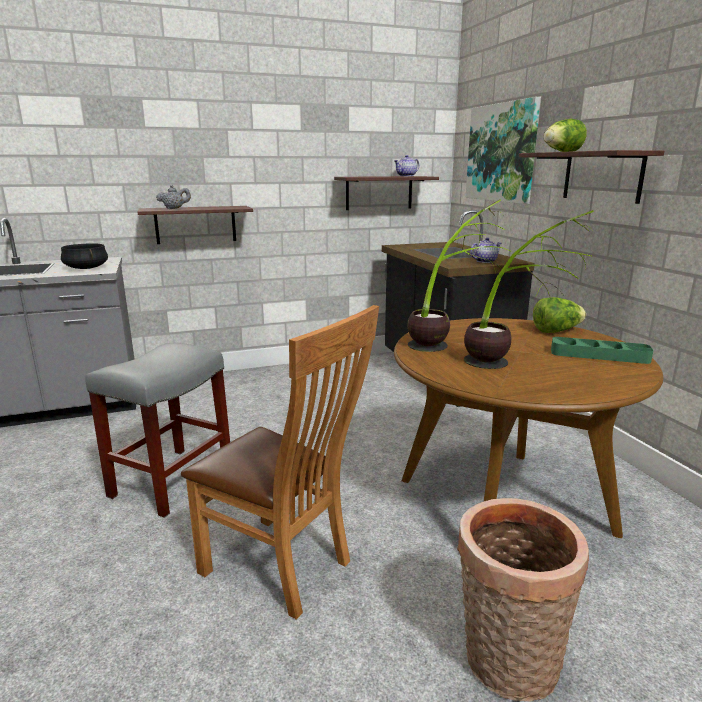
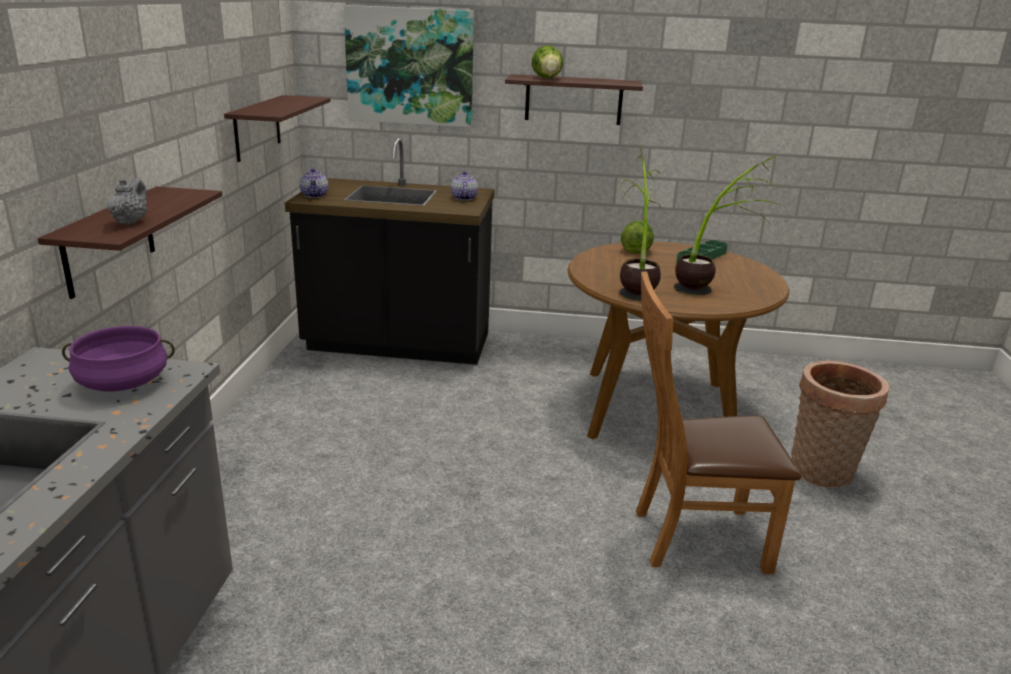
camera: 65 degrees left, 5 degrees up
(87, 268) = (123, 382): black cooking pot -> purple cooking pot
(172, 480) = (482, 583): grey stool -> none
(284, 568) = (691, 538): brown chair -> brown chair turned 150 degrees counterclockwise
(406, 176) = (286, 99): teapot -> teapot (315, 195)

